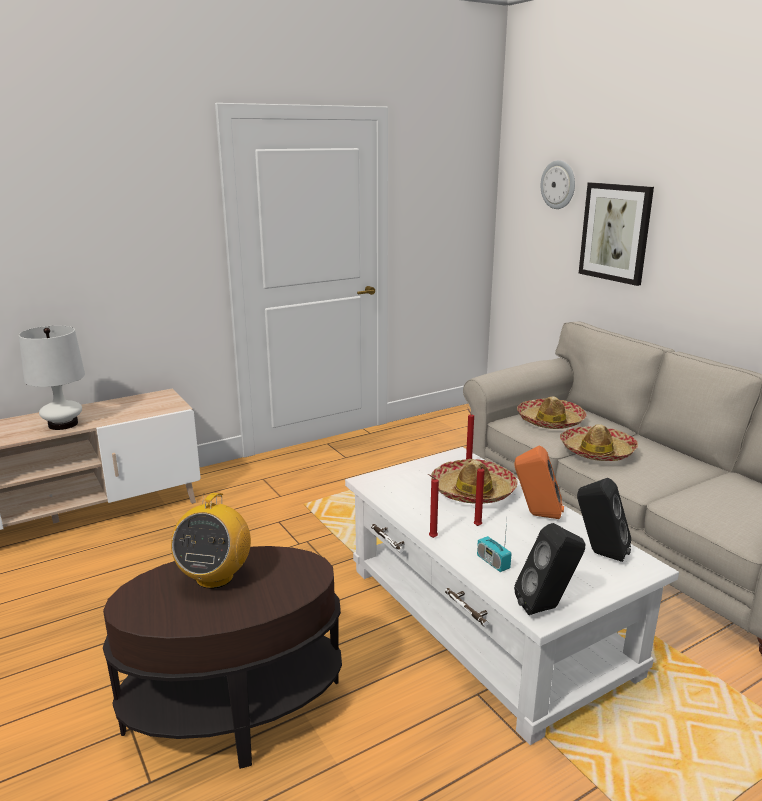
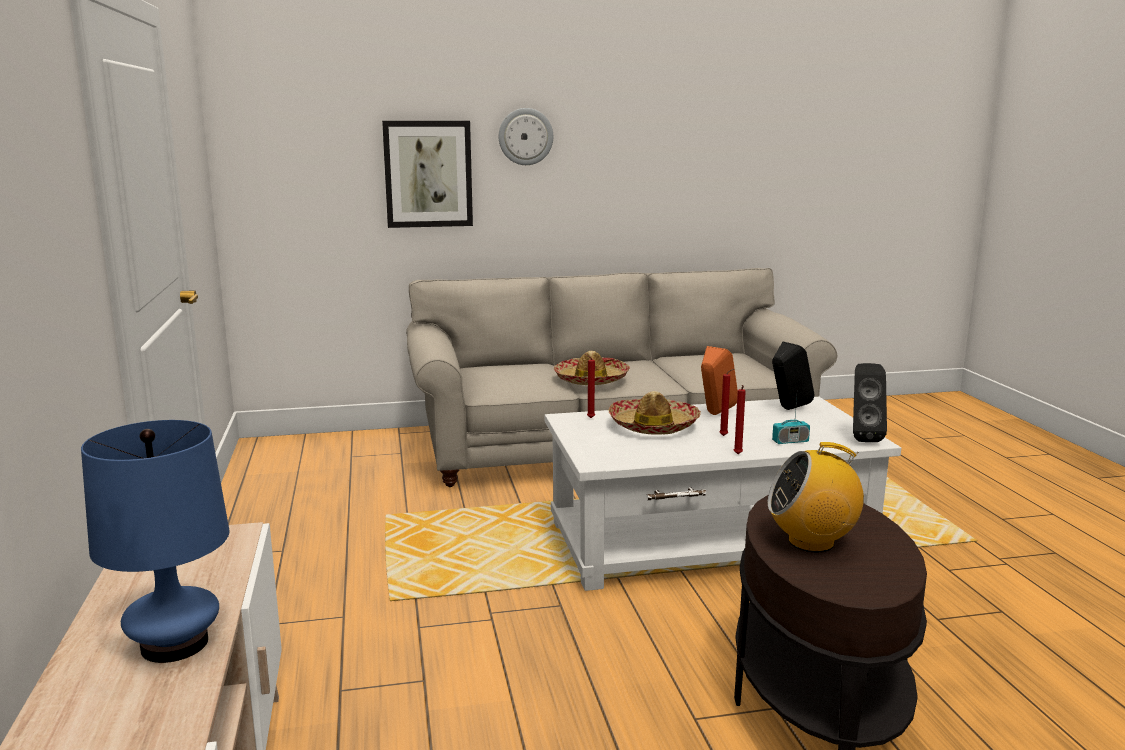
camera: 70 degrees left, 5 degrees down
(63, 424) = (174, 644): white table lamp -> blue table lamp
(214, 577) = (811, 542): radio -> radio turned 150 degrees clockwise
(550, 421) = (508, 379): hat -> none
(558, 184) = (329, 126): wall clock -> wall clock (525, 136)

